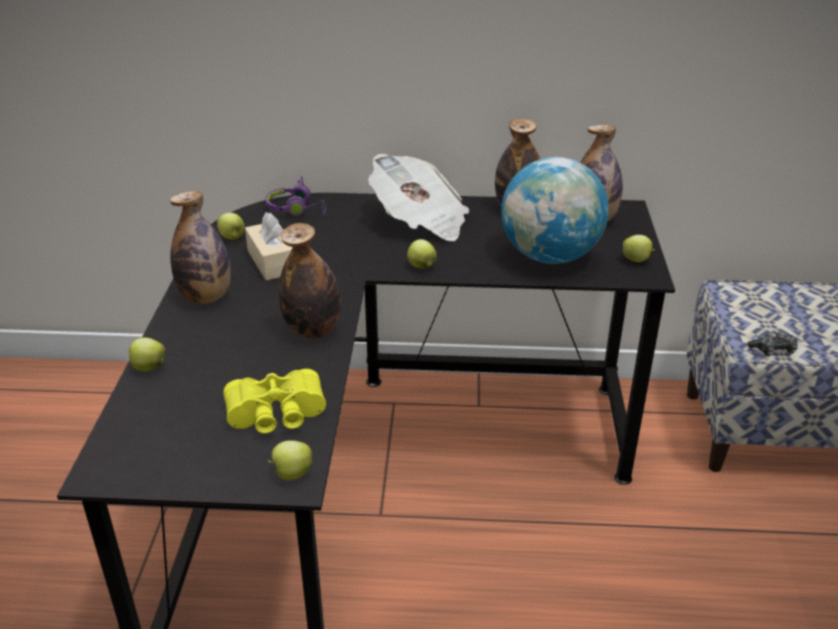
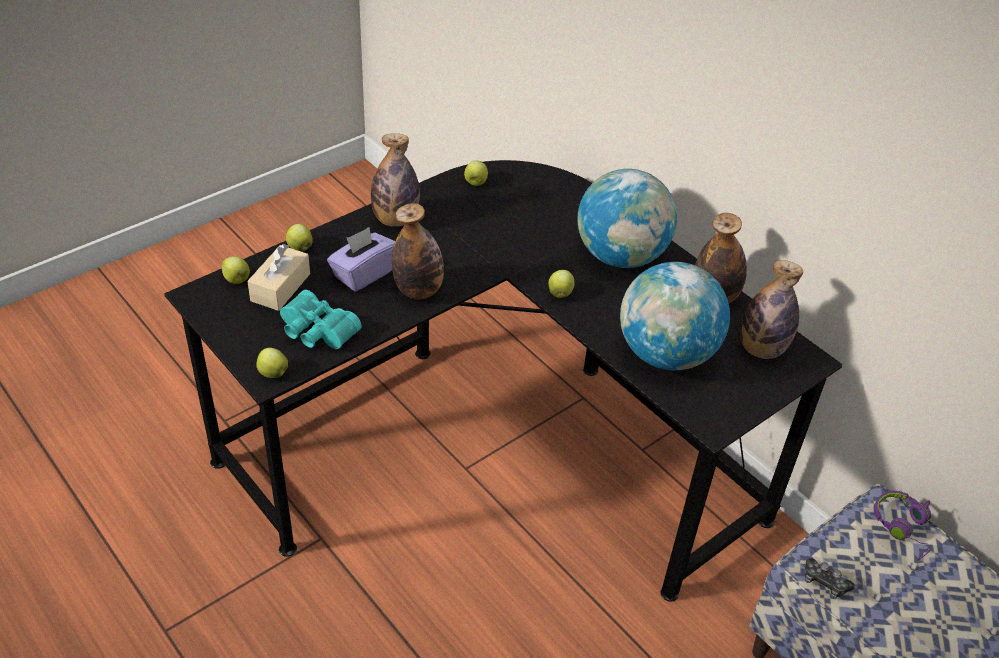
camera: 45 degrees right, 10 degrees up
(244, 348) = (363, 273): none -> purple tissue box
(272, 262) = (471, 220): beige tissue box -> beige tissue box (280, 287)
(277, 416) = (316, 332): yellow binoculars -> turquoise binoculars
(297, 209) = (551, 187): purple headphones -> purple headphones (903, 528)
(420, 221) = (621, 256): newspaper -> globe
(636, 260) = (728, 407): apple -> apple (237, 280)

